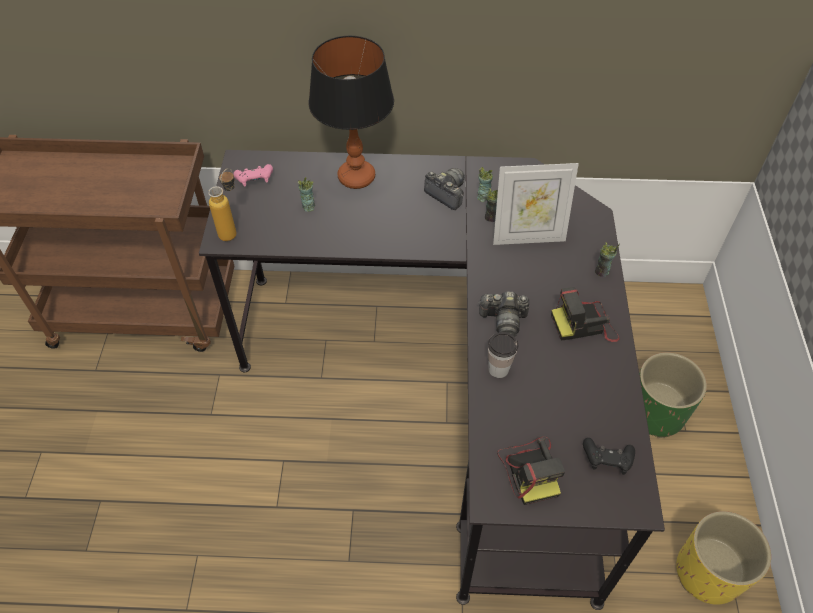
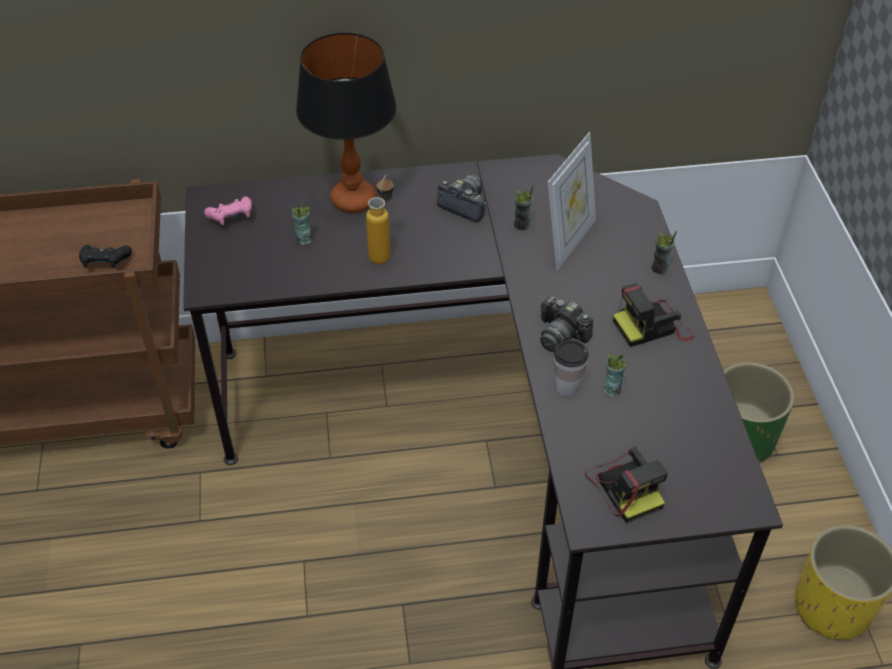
camera: 10 degrees left, 5 degrees down
(232, 230) = (218, 277): bottle -> bottle (383, 251)
(483, 197) = (507, 204): cup -> cup (611, 389)
(503, 320) = (561, 335): camera -> camera turned 45 degrees clockwise
(528, 237) = (568, 241): picture frame -> picture frame turned 45 degrees counterclockwise
(607, 460) = (706, 464): black game controller -> black game controller (105, 263)

